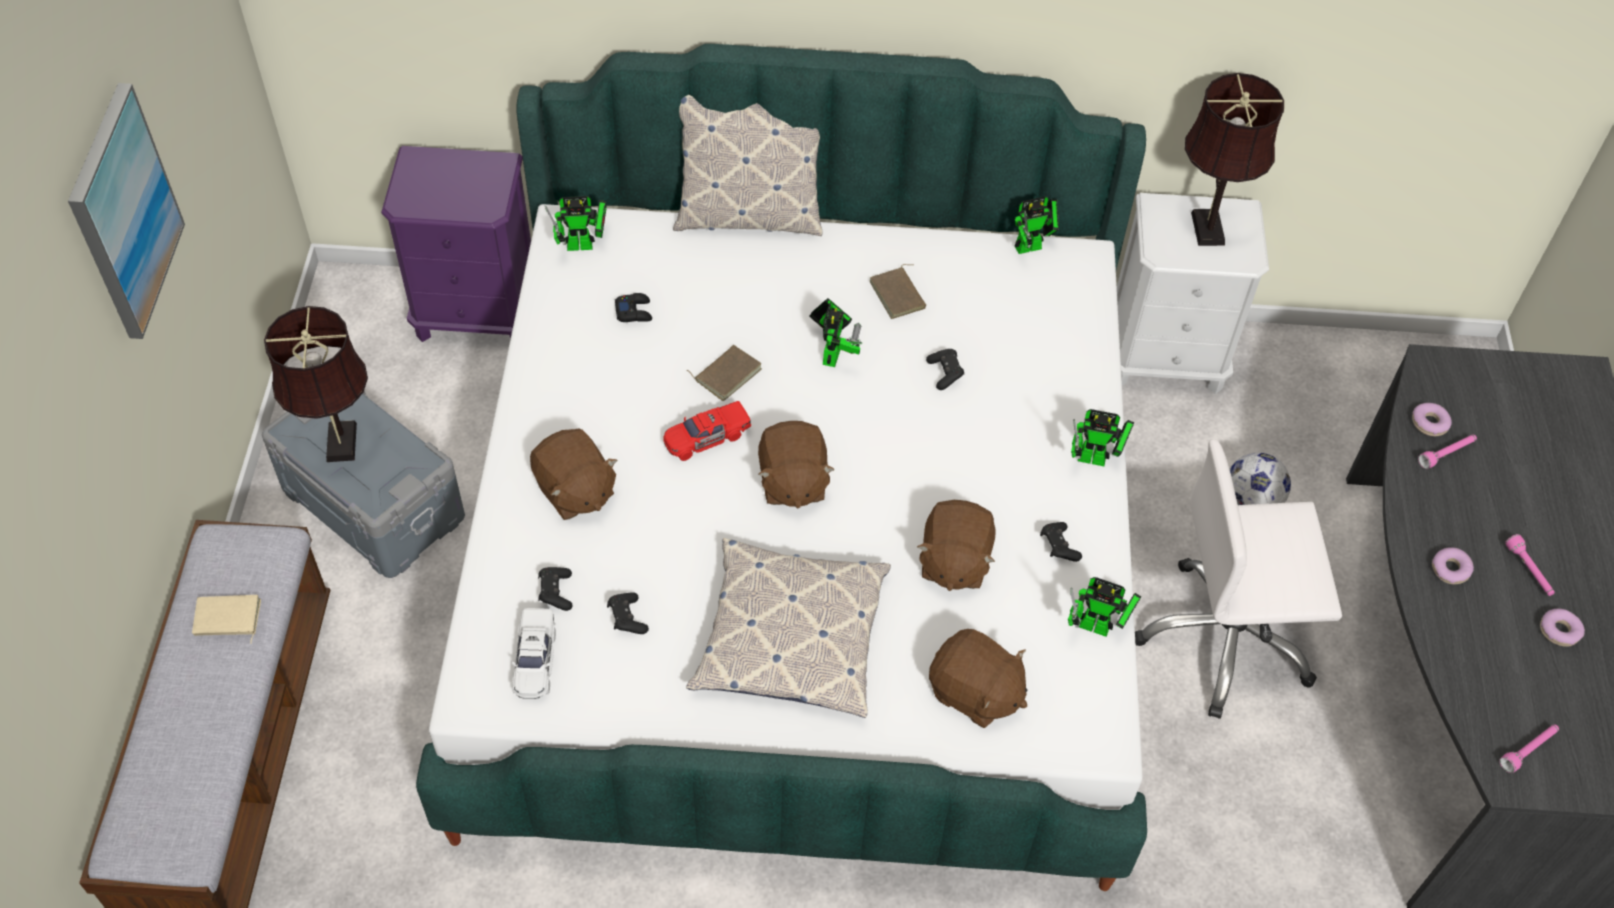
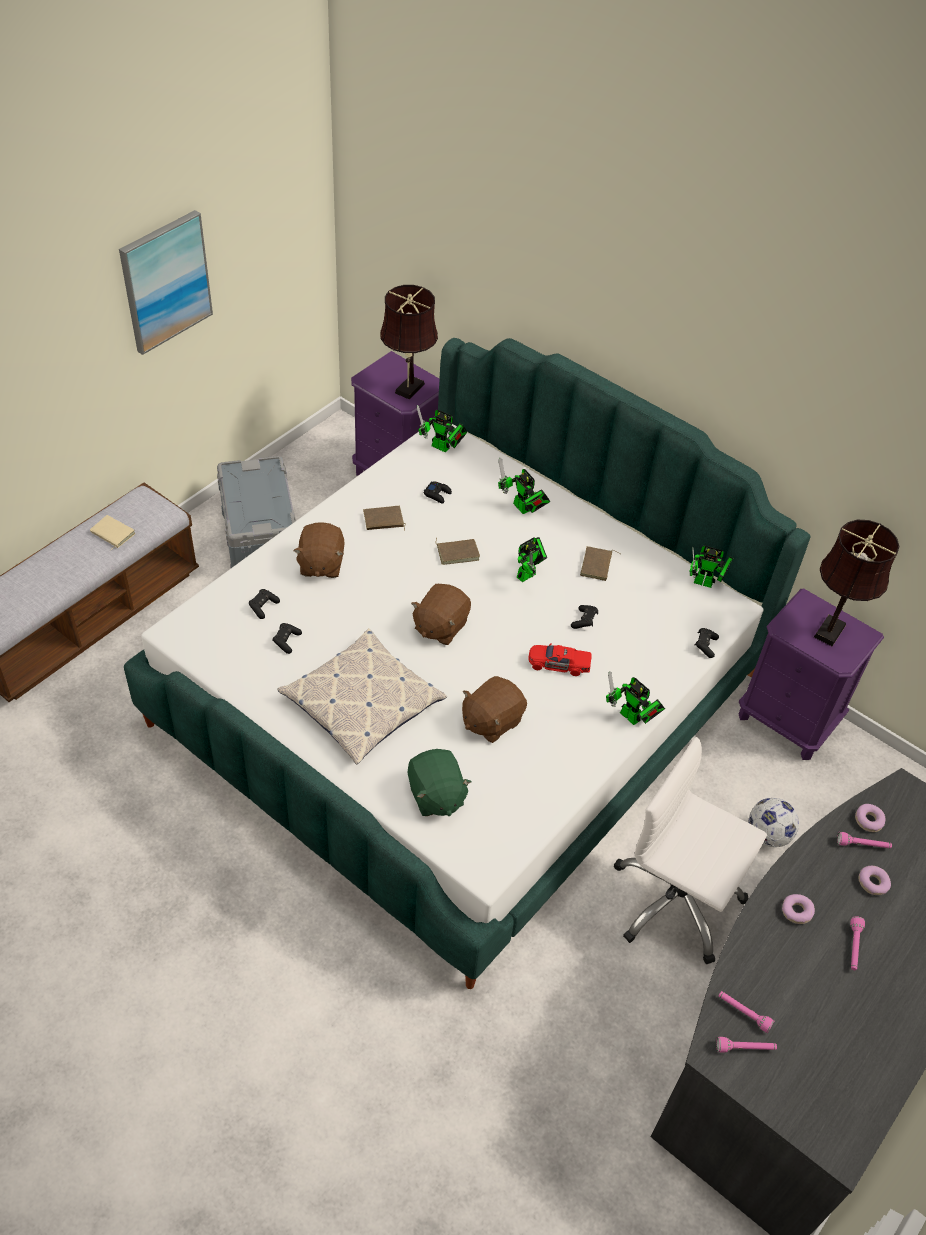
camera: 35 degrees right, 5 degrees down
(341, 446) = (249, 491): brown table lamp -> brown table lamp (408, 390)
(535, 661) = (221, 633): white toy car -> none
(600, 386) = (383, 521): none -> brown book
(706, 438) = (415, 578): red toy car -> red toy car (558, 664)
(748, 215) = (549, 479): pillow -> none
(974, 693) = (435, 795): brown plush toy -> green plush toy
(1058, 547) = (562, 751): black game controller -> black game controller (705, 646)
(1099, 628) = (543, 808): toy robot -> toy robot (523, 509)
(1165, 357) = (787, 720): white nightstand -> purple nightstand
(1495, 714) = (743, 1013): none -> pink flashlight
(1559, 631) = (840, 995): donut -> donut (872, 883)

